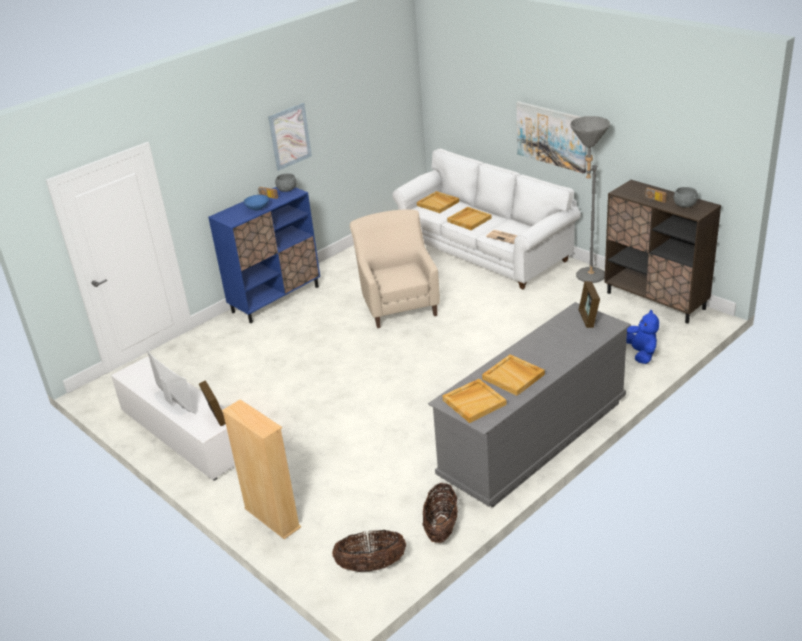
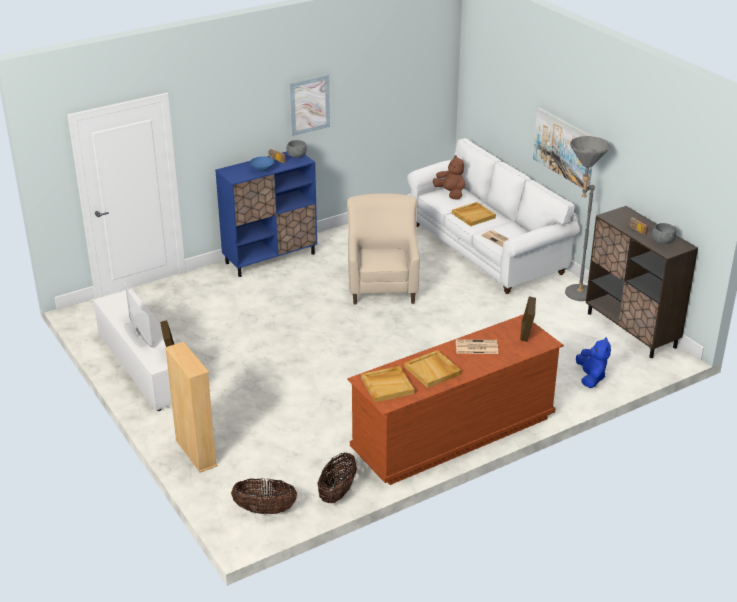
camera: 10 degrees right, 0 degrees up
(438, 203) = (450, 193): beige tray -> brown plush toy
(534, 438) = (453, 434): grey dresser -> brown dresser
(545, 344) = (476, 347): none -> newspaper

